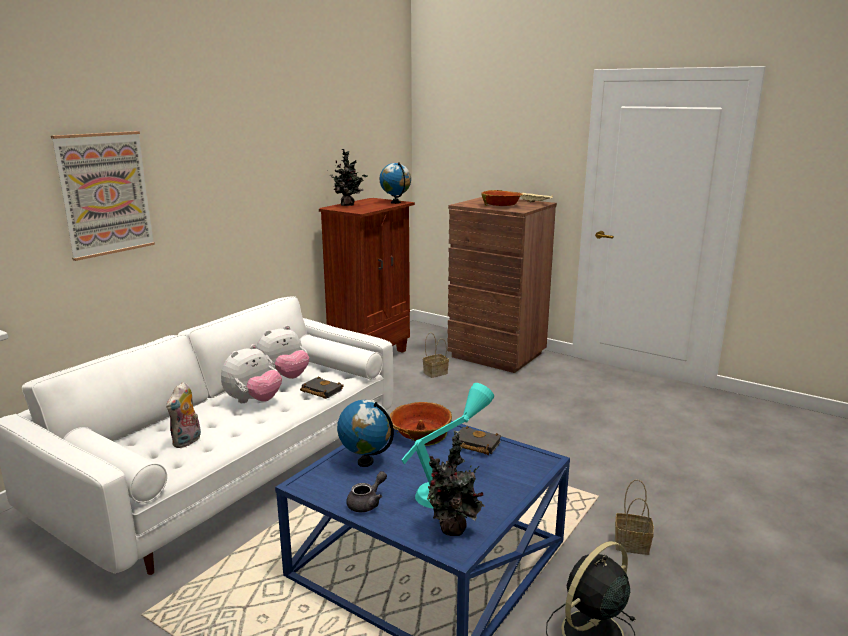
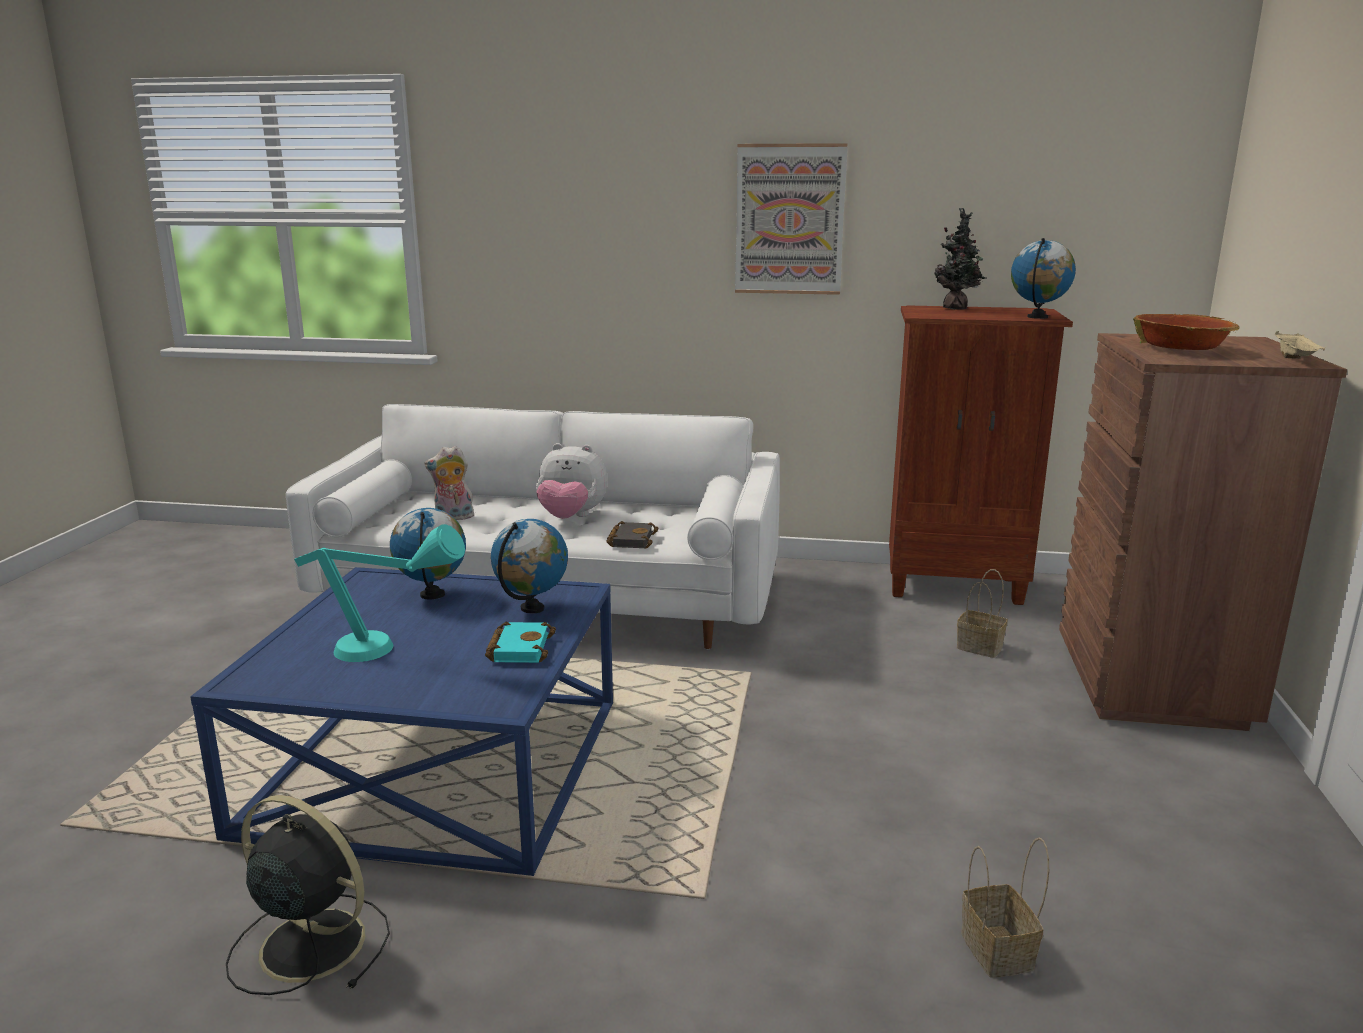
camera: 65 degrees right, 0 degrees up
(105, 194) = (556, 233): picture -> picture (789, 220)
(284, 378) = (651, 515): plush toy -> none
(367, 503) = (333, 615): grey teapot -> none
(420, 433) = (532, 609): bowl -> globe
(452, 530) = (283, 673): potted plant -> none
(474, 445) = (519, 647): black book -> turquoise book
(633, 544) = (570, 964): basket -> basket (999, 952)

